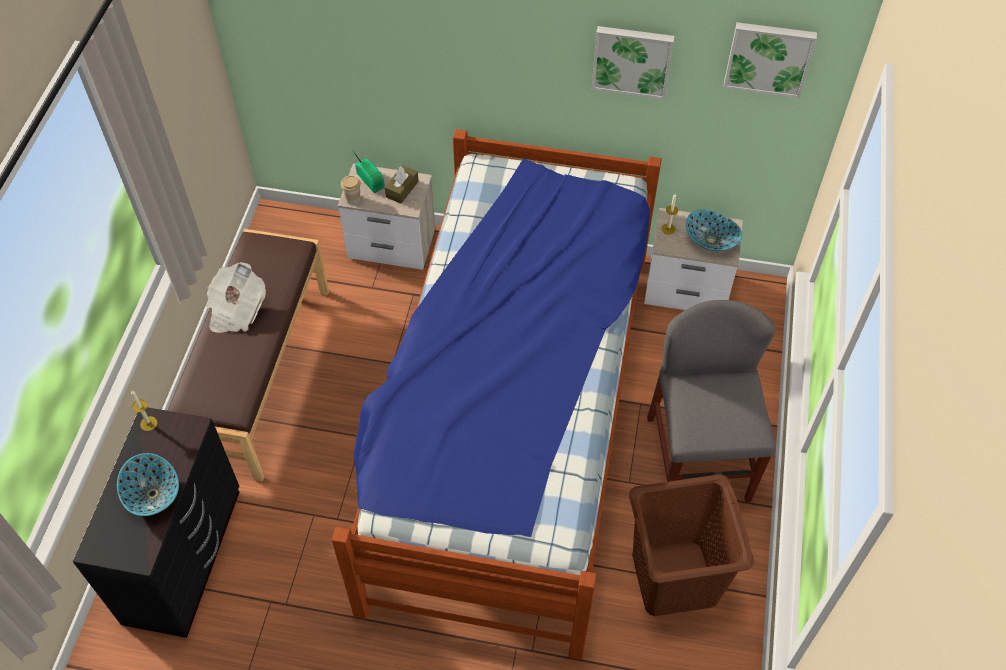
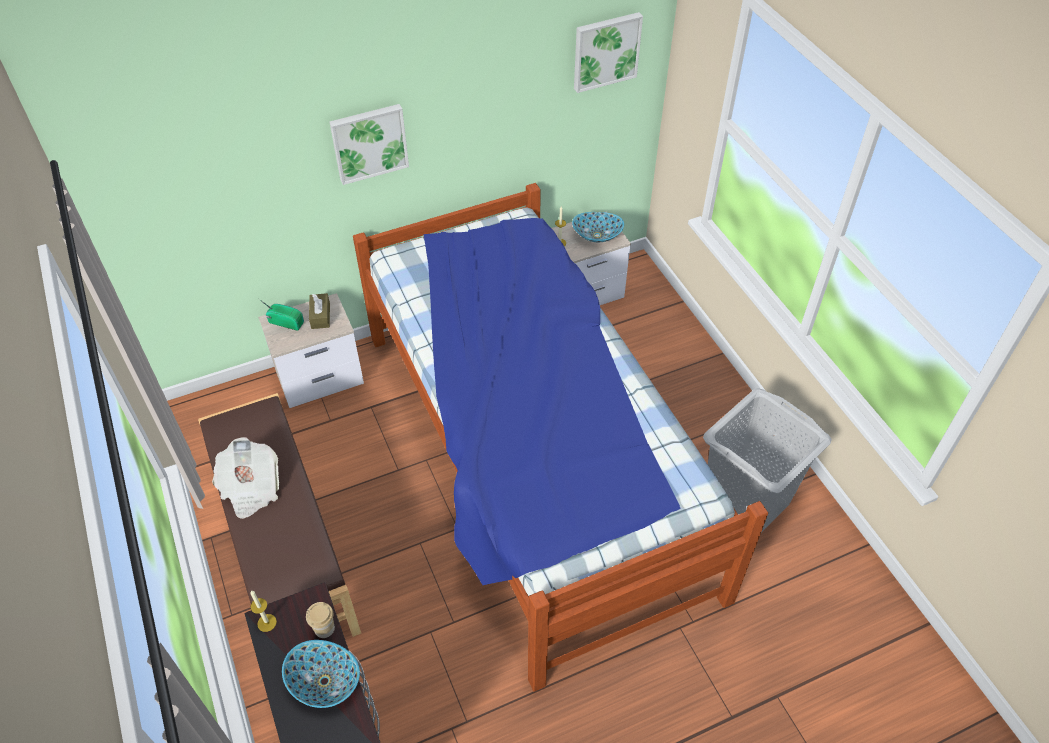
camera: 35 degrees left, 5 degrees down
(353, 199) = (282, 344): cup -> cup (324, 628)
(632, 60) = (497, 99): picture -> picture (369, 142)
(675, 578) = (747, 501): brown laundry basket -> grey laundry basket
(698, 459) = (690, 406): grey chair -> none

